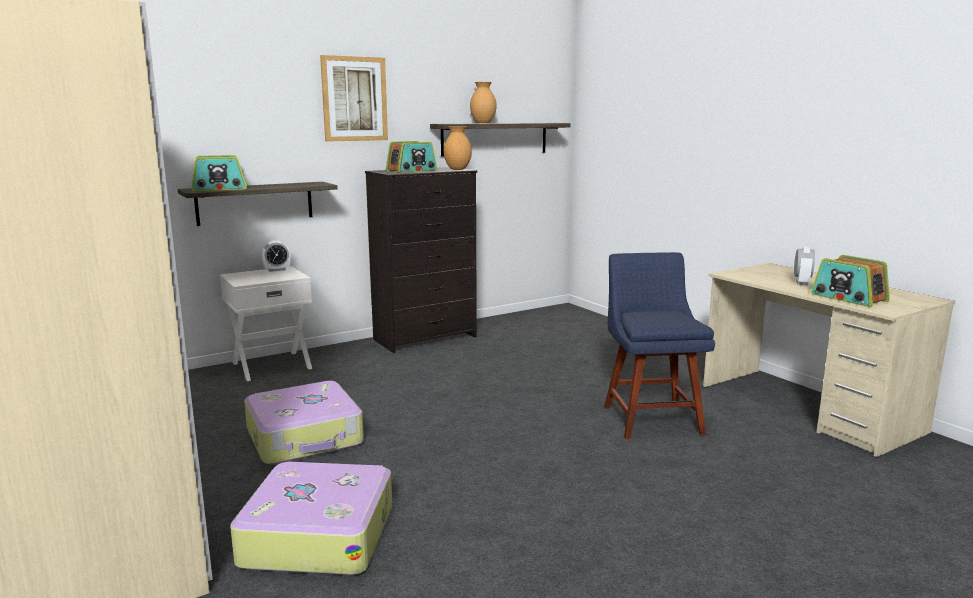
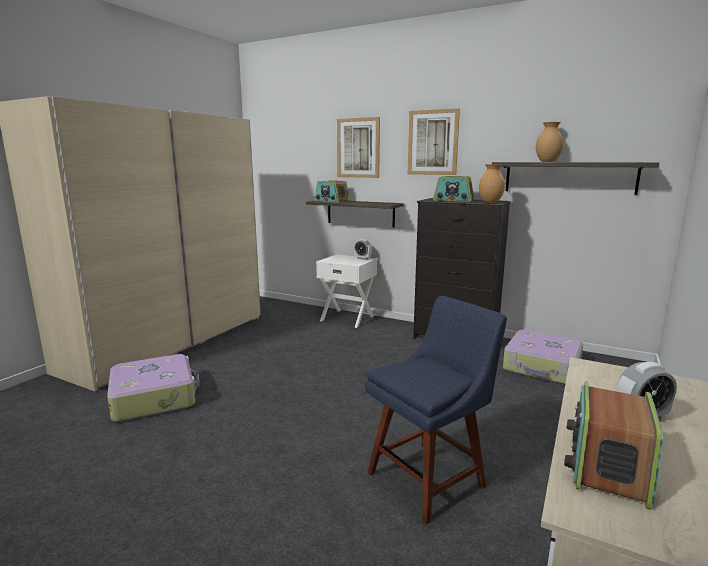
camera: 60 degrees right, 0 degrees up
(242, 104) = (358, 148): none -> picture
(305, 437) = (263, 357): suitcase -> suitcase (542, 367)

